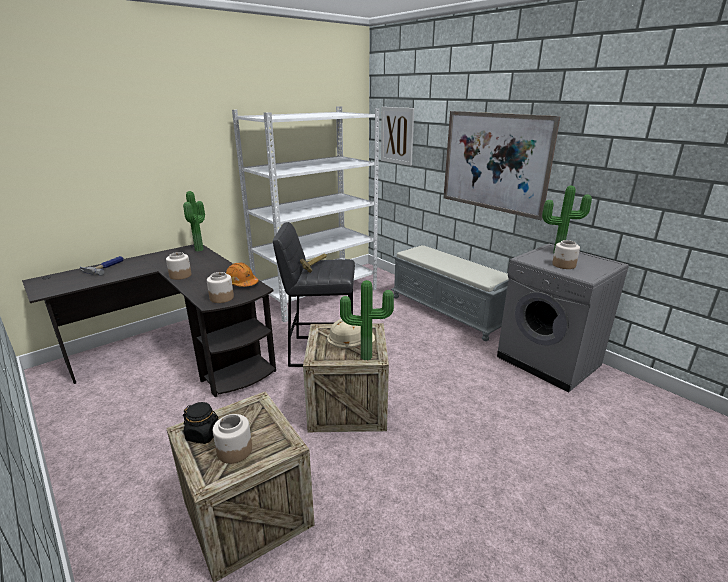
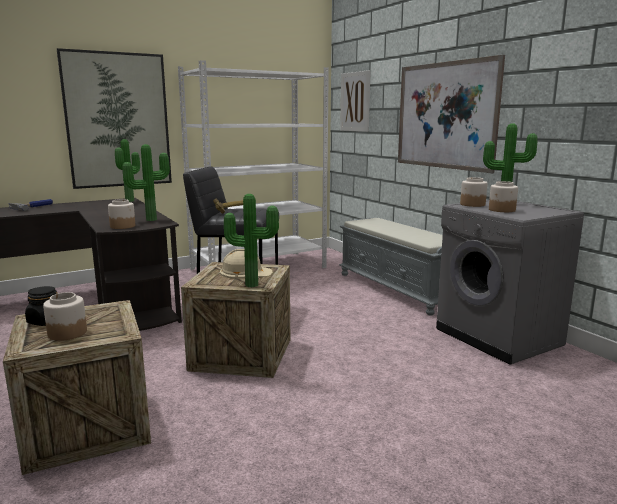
camera: 10 degrees right, 10 degrees down
(177, 169) = (118, 120): none -> picture
(180, 275) = (97, 213): jar -> jar (472, 204)
(241, 283) = (150, 219): orange hard hat -> potted plant

